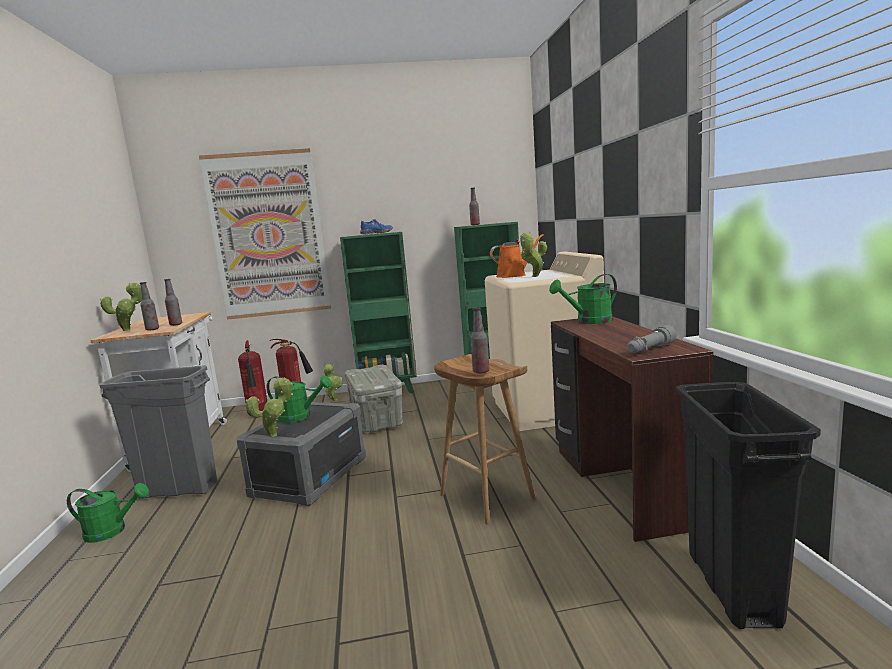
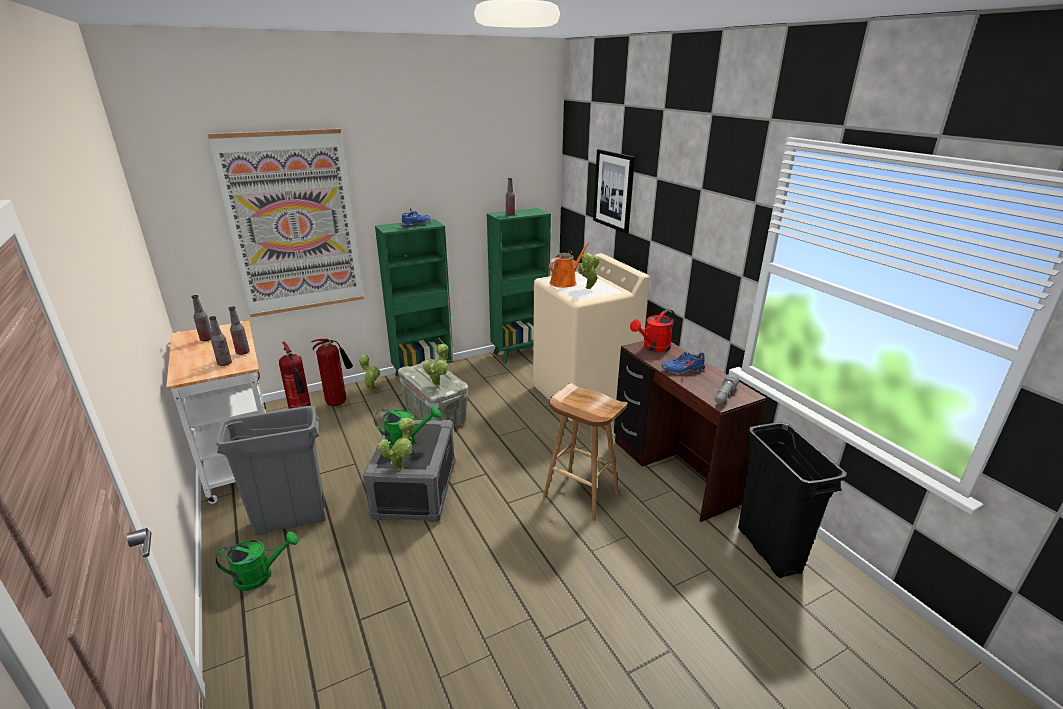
camera: 20 degrees left, 15 degrees up
(129, 329) = (191, 363): potted plant -> potted plant (438, 384)
(481, 371) = (595, 411): bottle -> bottle (206, 339)
(571, 179) = (614, 190): none -> picture
(589, 321) = (653, 348): green watering can -> red watering can
(611, 333) = (682, 369): none -> blue shoe

